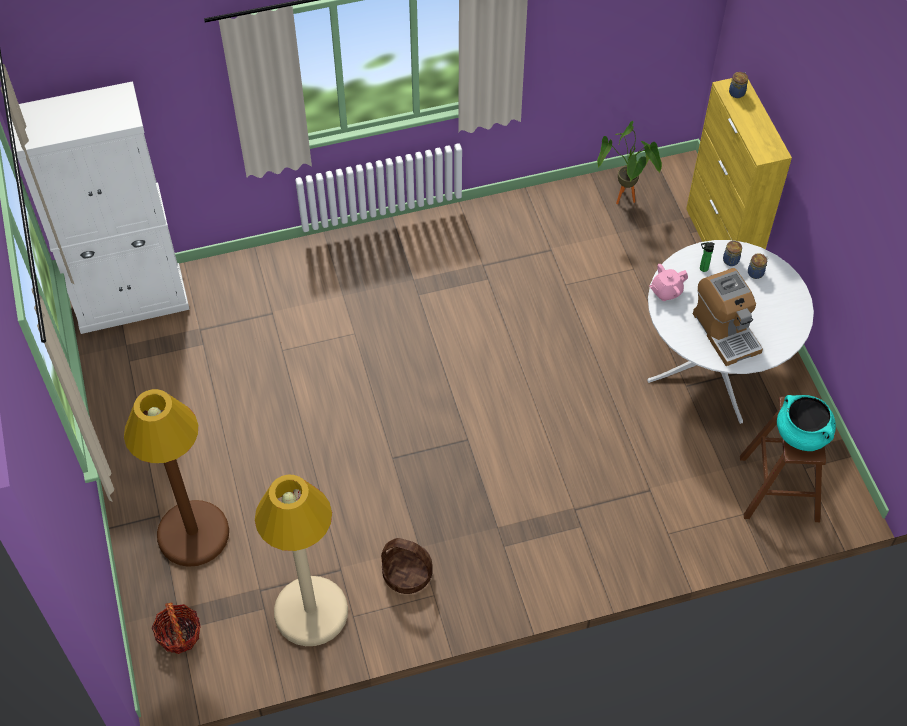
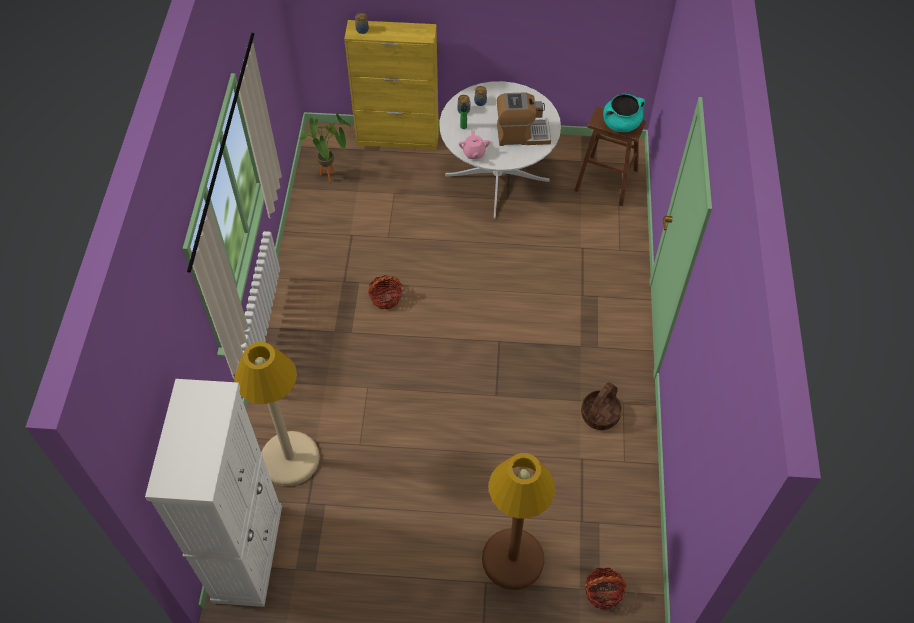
camera: 70 degrees left, 0 degrees up
(311, 611) = (611, 489): beige floor lamp -> beige floor lamp (290, 459)
(478, 310) = (385, 298): none -> basket

